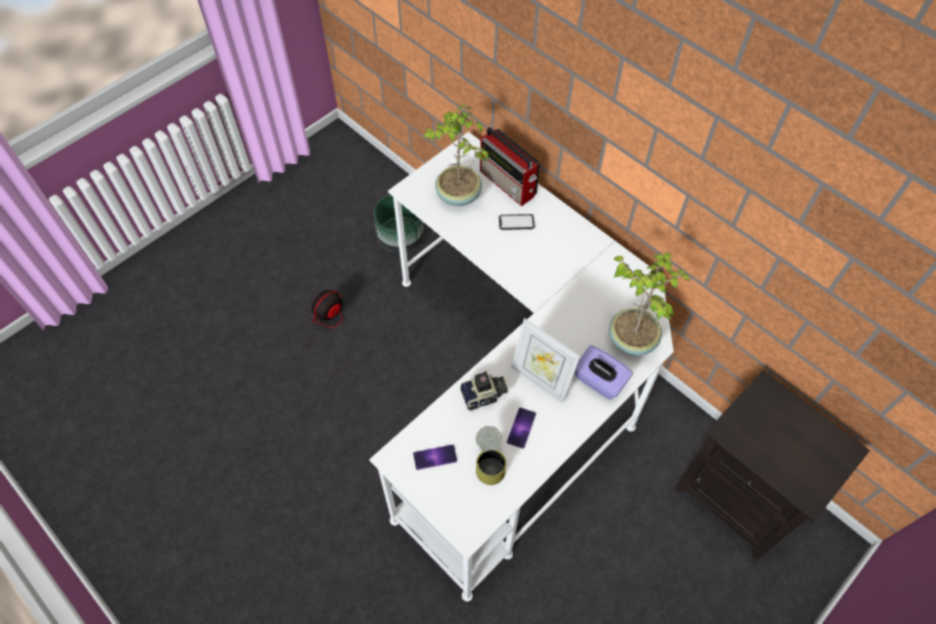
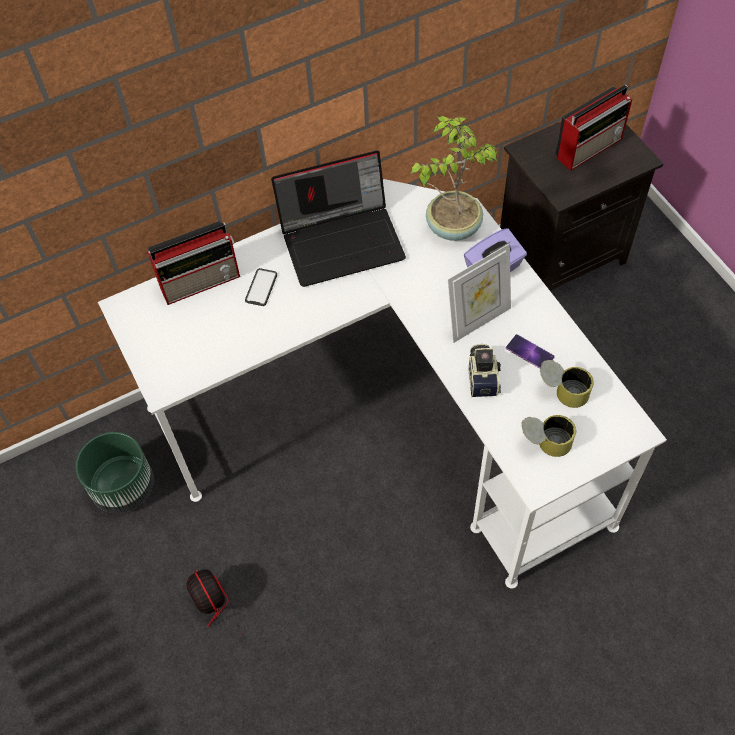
camera: 70 degrees left, 0 degrees up
(435, 457) = (544, 443): phone -> can
(458, 196) = (196, 337): potted plant -> none
(584, 263) = (343, 240): none -> laptop
(800, 446) = (590, 147): none -> radio

